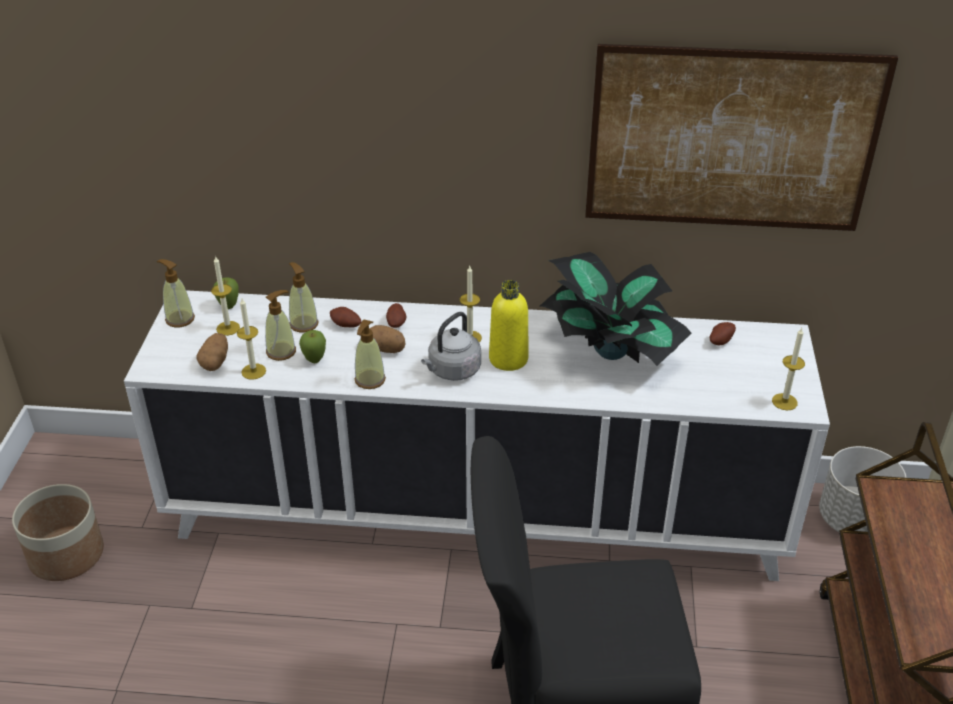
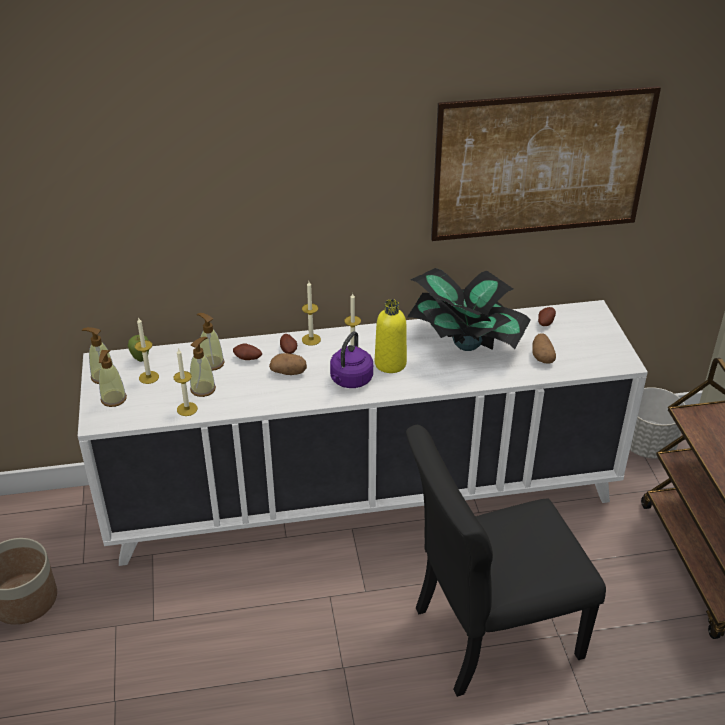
camera: 15 degrees left, 0 degrees up
(215, 362) = (151, 407): potato -> potato (542, 356)
(314, 360) = (234, 391): apple -> none
(370, 380) = (287, 399): soap dispenser -> soap dispenser (113, 399)
(452, 371) = (350, 381): grey kettle -> purple kettle
(784, 402) = (609, 361): candle -> candle (311, 339)

